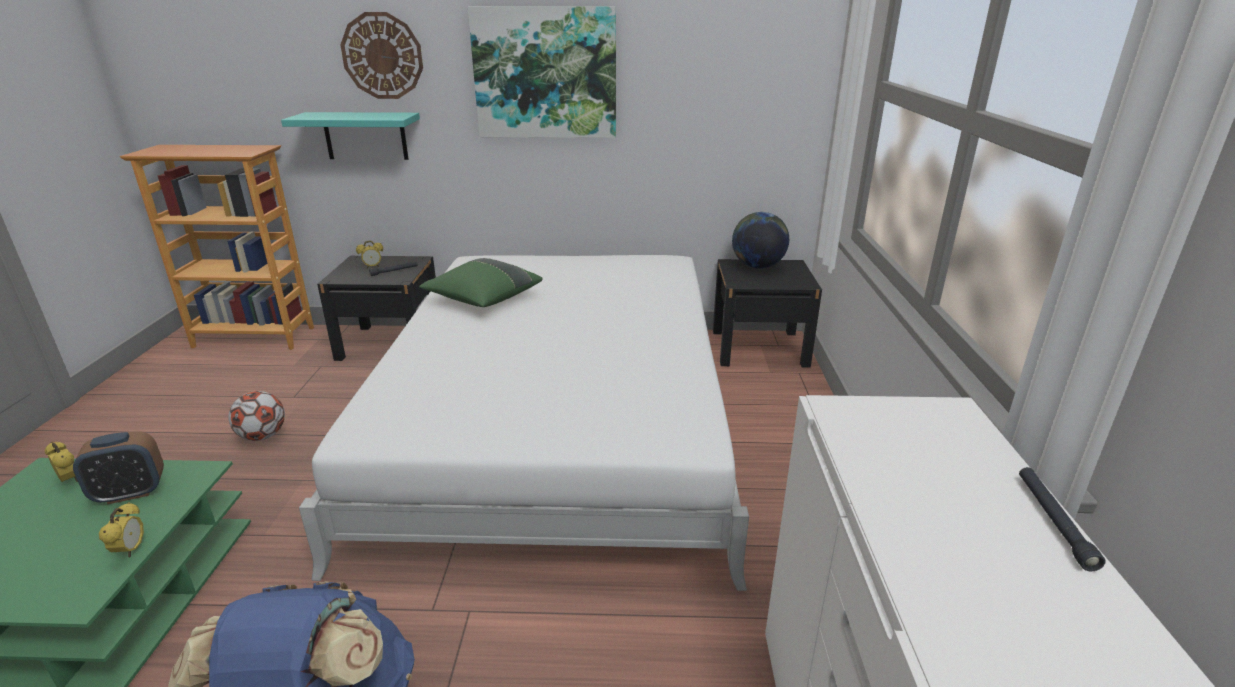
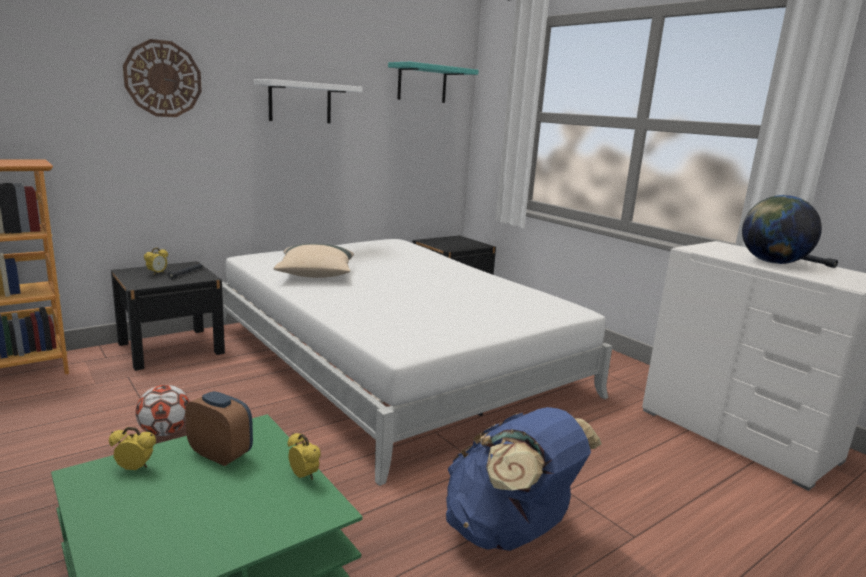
camera: 40 degrees left, 10 degrees down
(130, 493) = (221, 455): alarm clock -> alarm clock turned 90 degrees counterclockwise
(365, 136) = (138, 150): turquoise shelf -> turquoise shelf (422, 83)
(483, 299) = (315, 275): green pillow -> beige pillow
(545, 73) = (300, 102): picture -> white shelf
(757, 266) = (442, 240): globe -> globe (772, 262)

